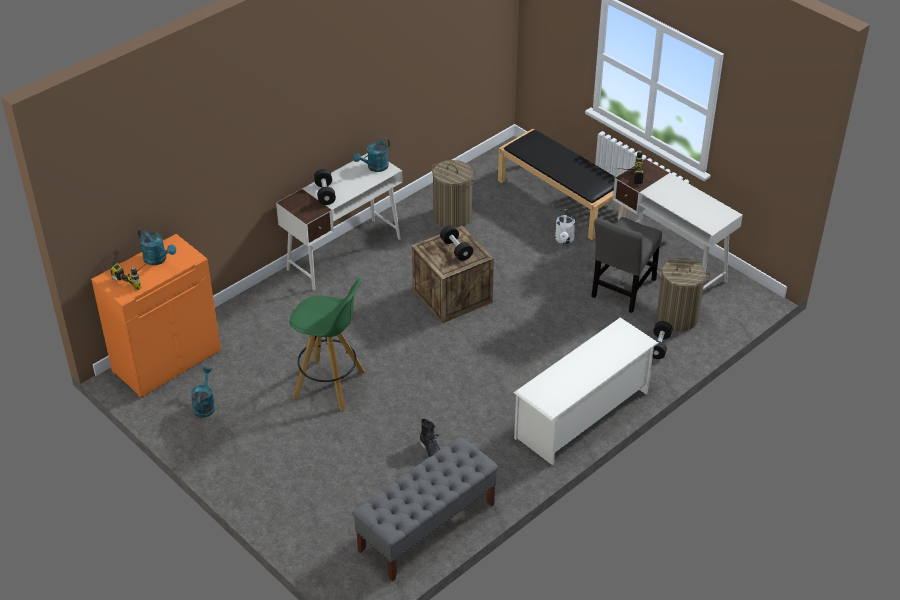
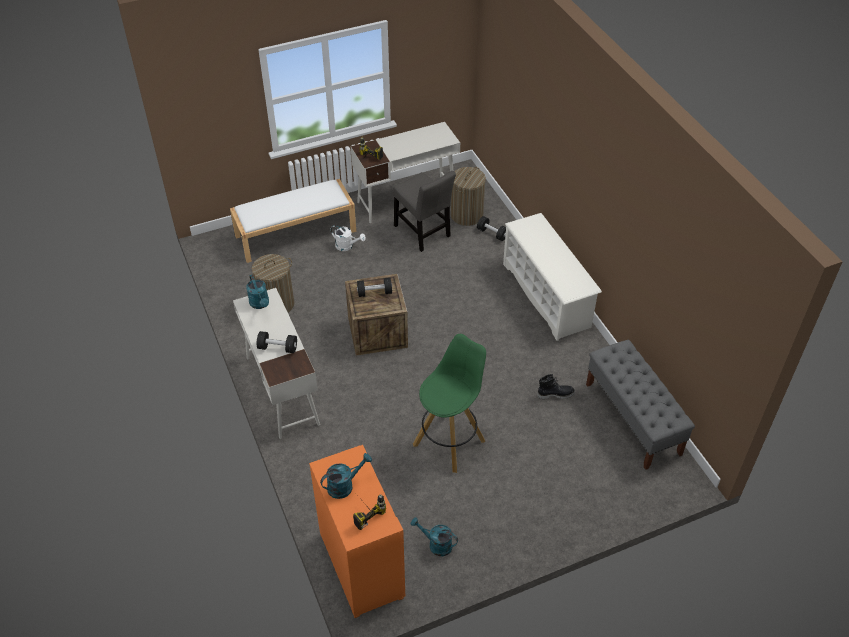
camera: 70 degrees left, 5 degrees up
(561, 199) = (296, 233): black bench -> white bench

